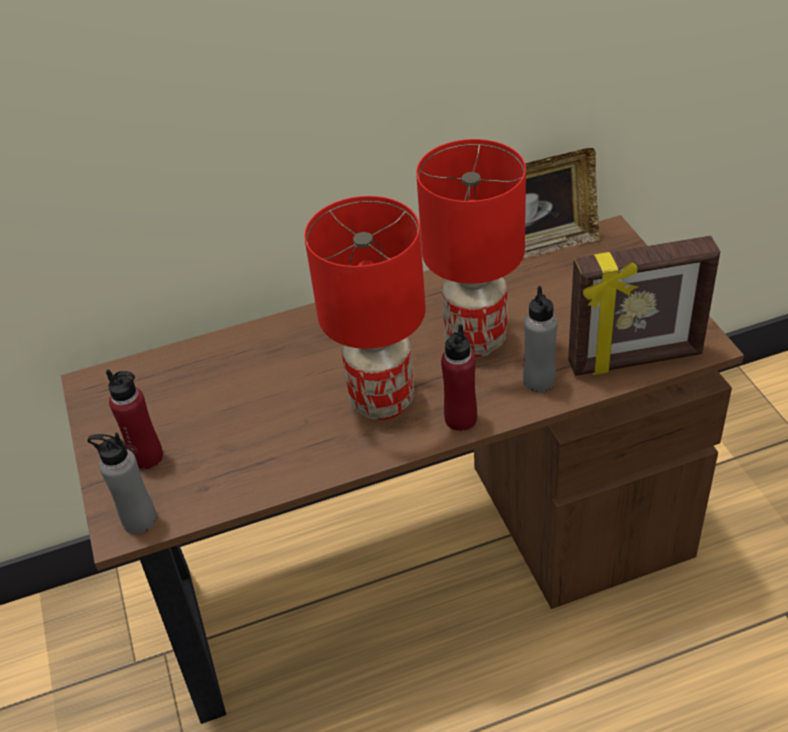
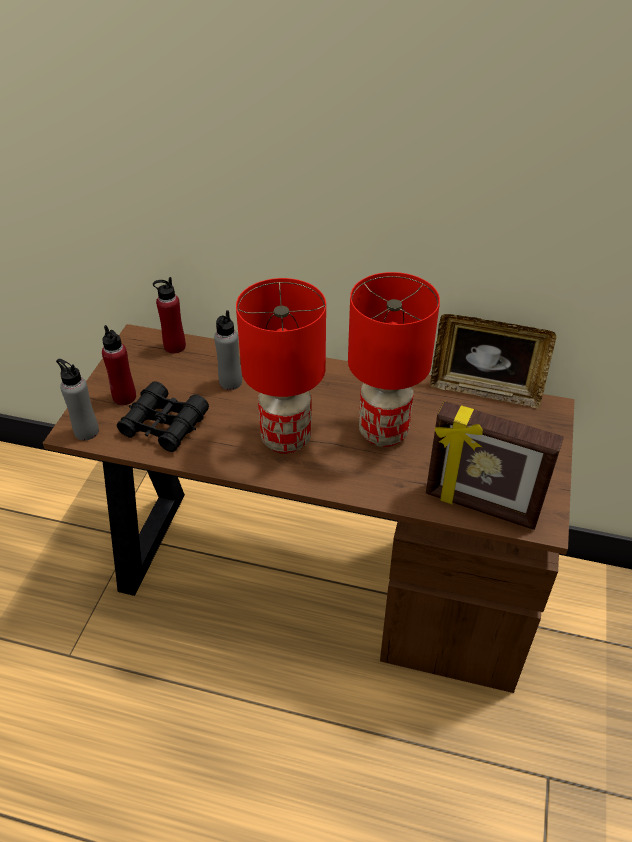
camera: 30 degrees right, 0 degrees up
(228, 461) = (164, 425): none -> black binoculars
(460, 419) = (322, 479): red bottle -> red bottle (174, 346)
(539, 381) = (398, 483): grey bottle -> grey bottle (230, 382)

